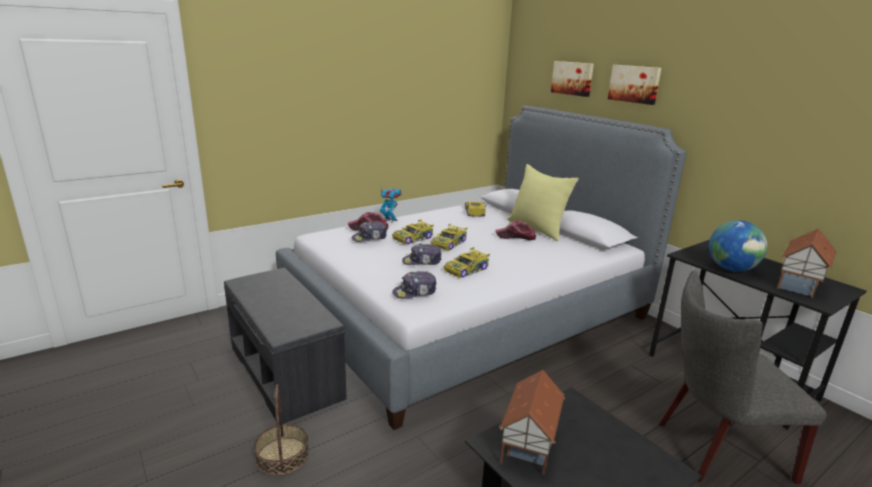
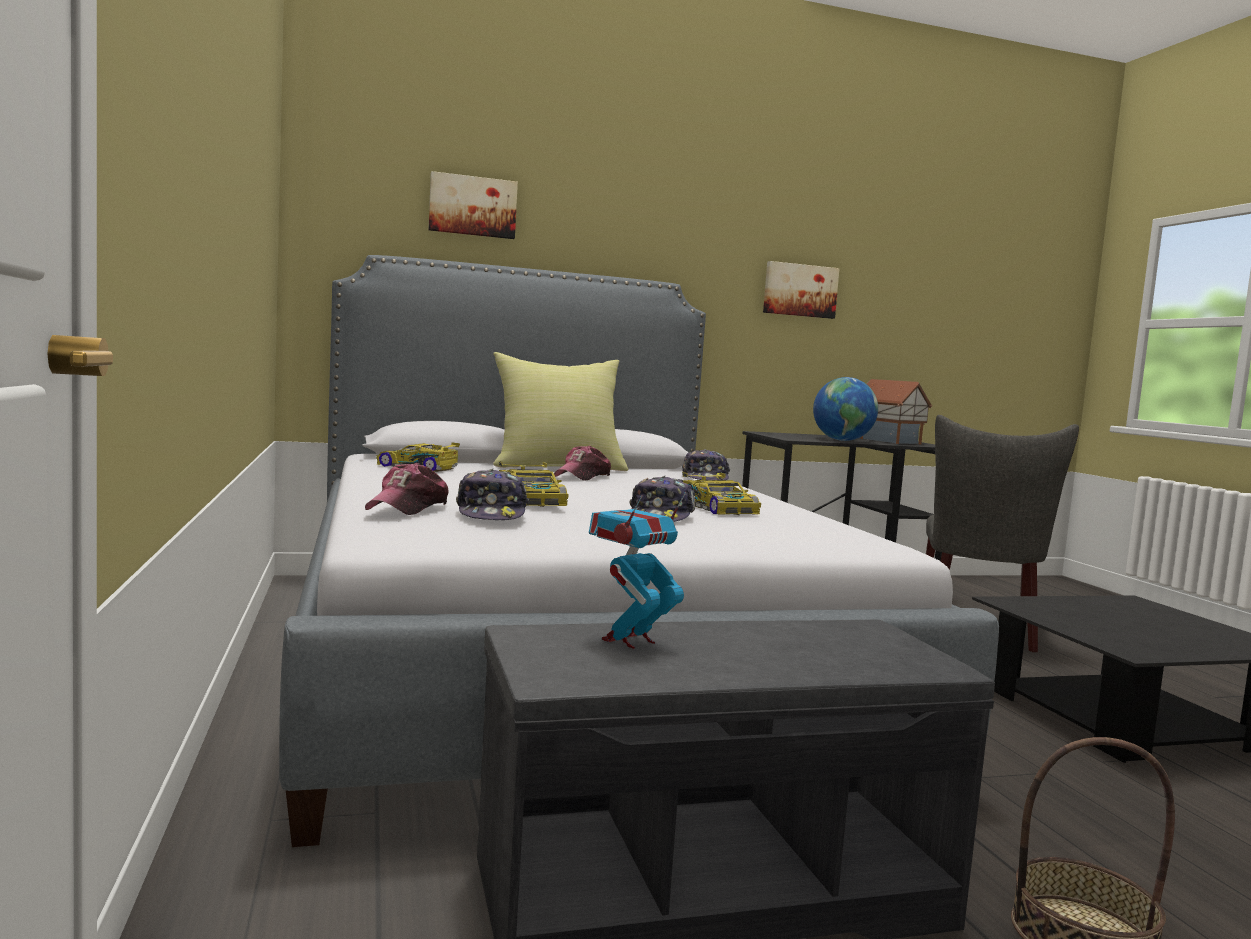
camera: 70 degrees left, 15 degrees down
(390, 220) = (375, 496): toy robot -> toy robot (629, 640)
(415, 292) = (815, 536): cap -> cap (705, 478)
(449, 243) = (580, 495): toy car -> none
(527, 445) = (1126, 638): toy house -> none
(634, 84) = (598, 219): picture -> picture (799, 290)

